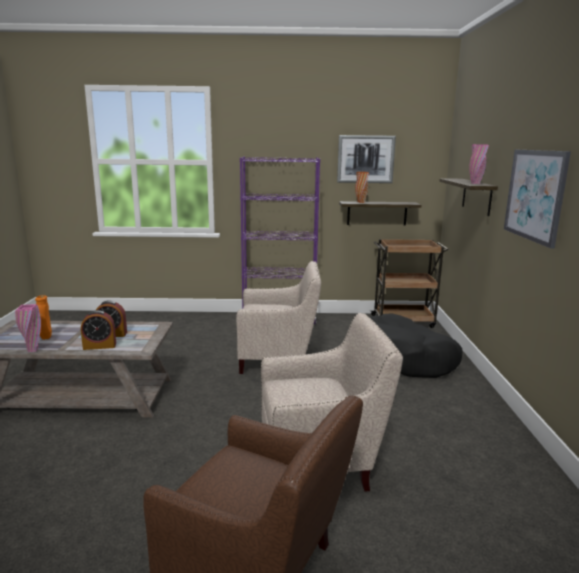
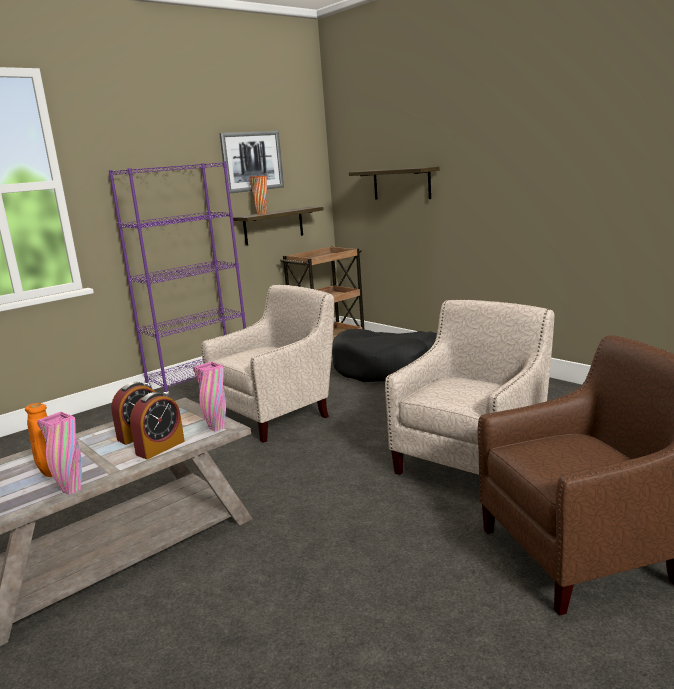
camera: 40 degrees left, 0 degrees up
(475, 183) = (410, 168): pink vase -> pink vase (216, 428)
(535, 195) = (505, 163): picture -> none

